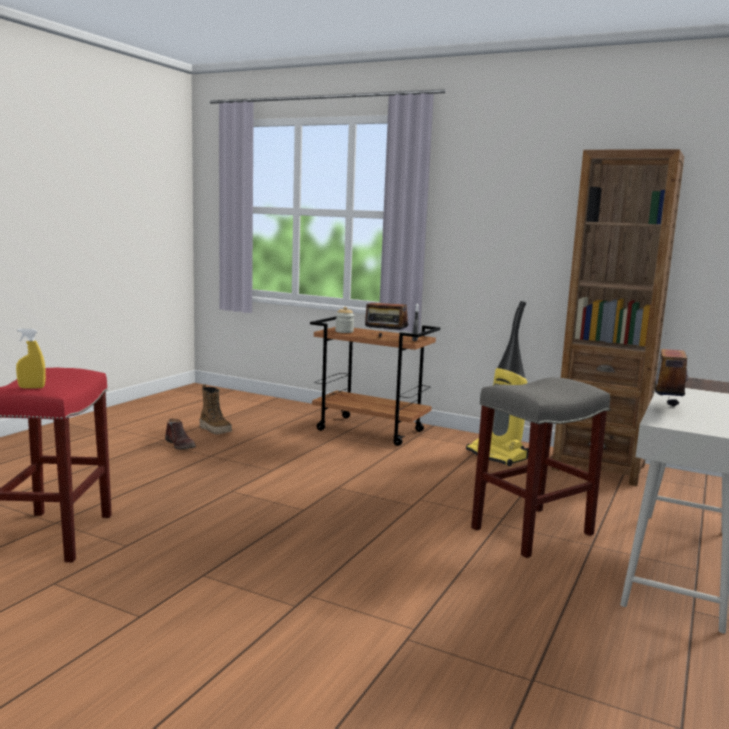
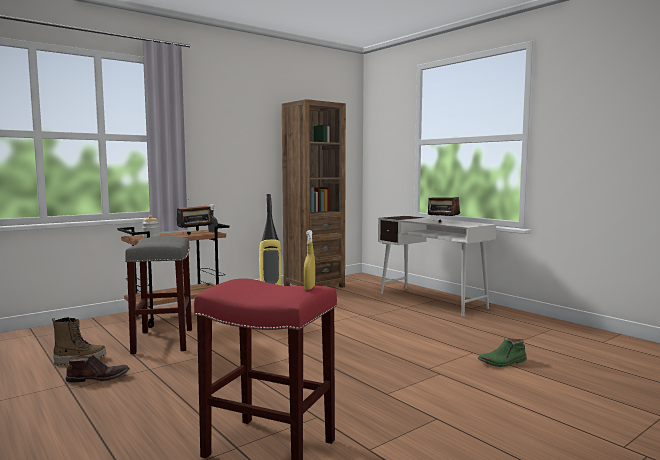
camera: 65 degrees left, 5 degrees down
(387, 662) = (502, 362): none -> green boot
(532, 530) = (380, 313): grey stool -> grey stool (163, 340)

